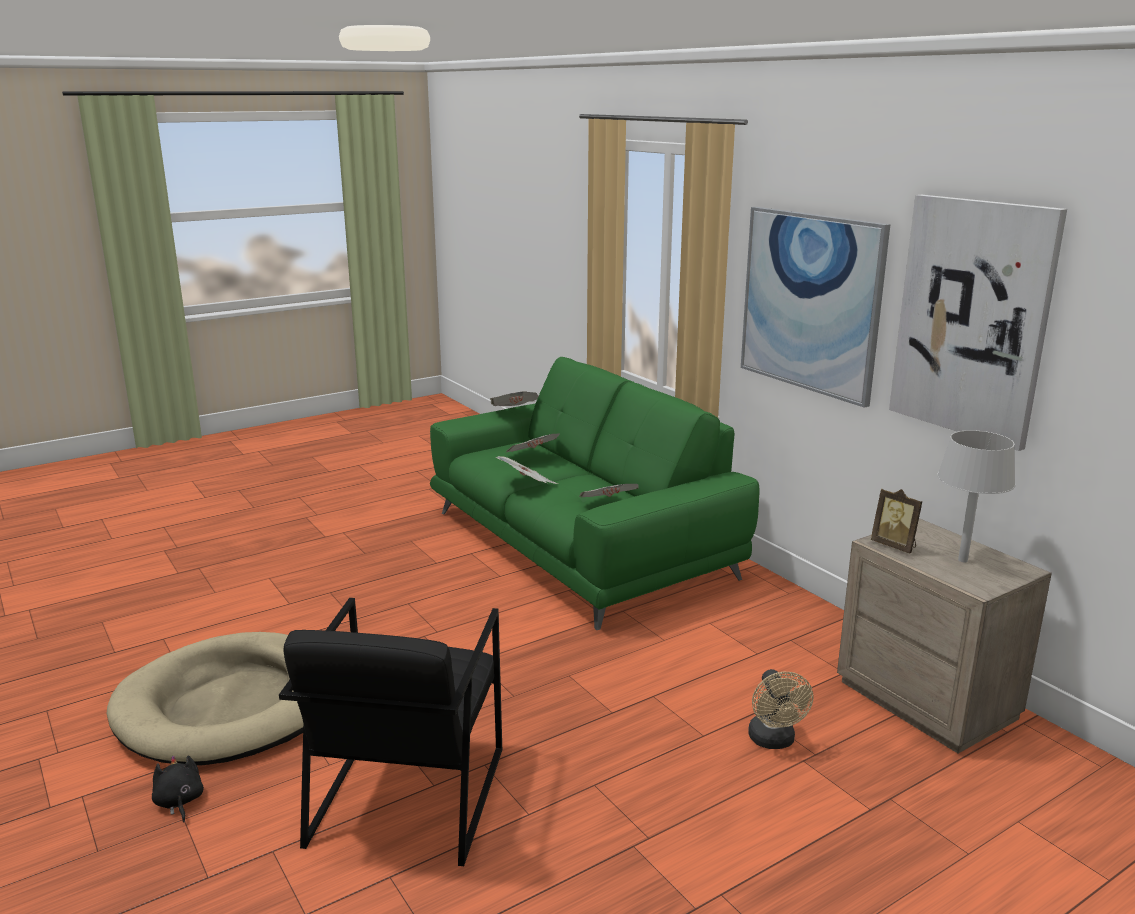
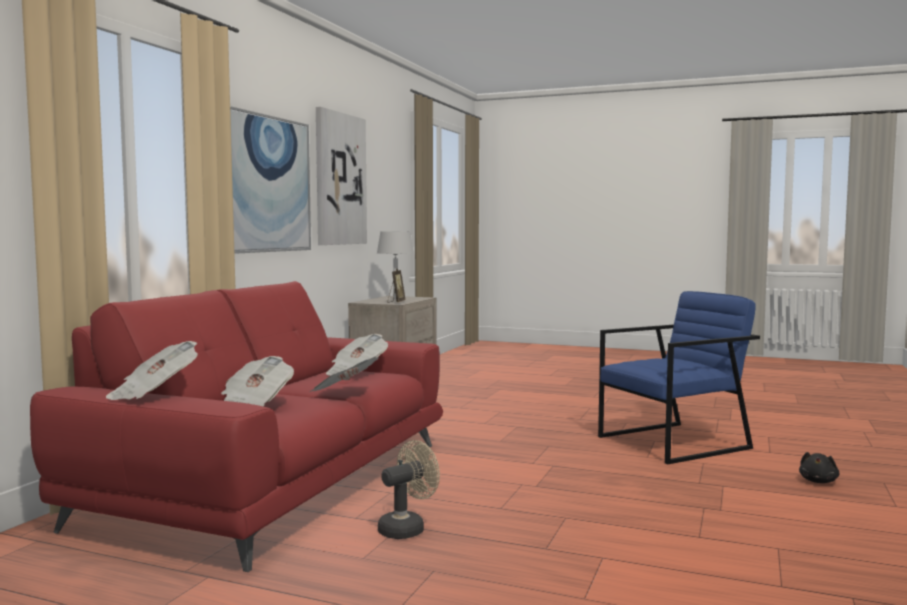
camera: 125 degrees left, 15 degrees down
(232, 705) = (744, 507): beige dog bed -> none
(407, 795) = (674, 442): black armchair -> blue armchair
(580, 544) = (275, 482): green sofa -> red sofa
(774, 741) = (480, 402): beige fan -> beige fan (407, 528)

